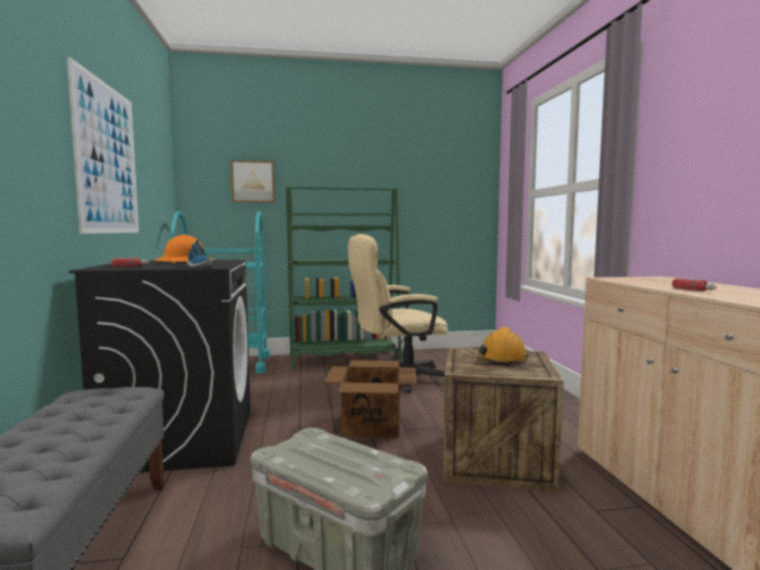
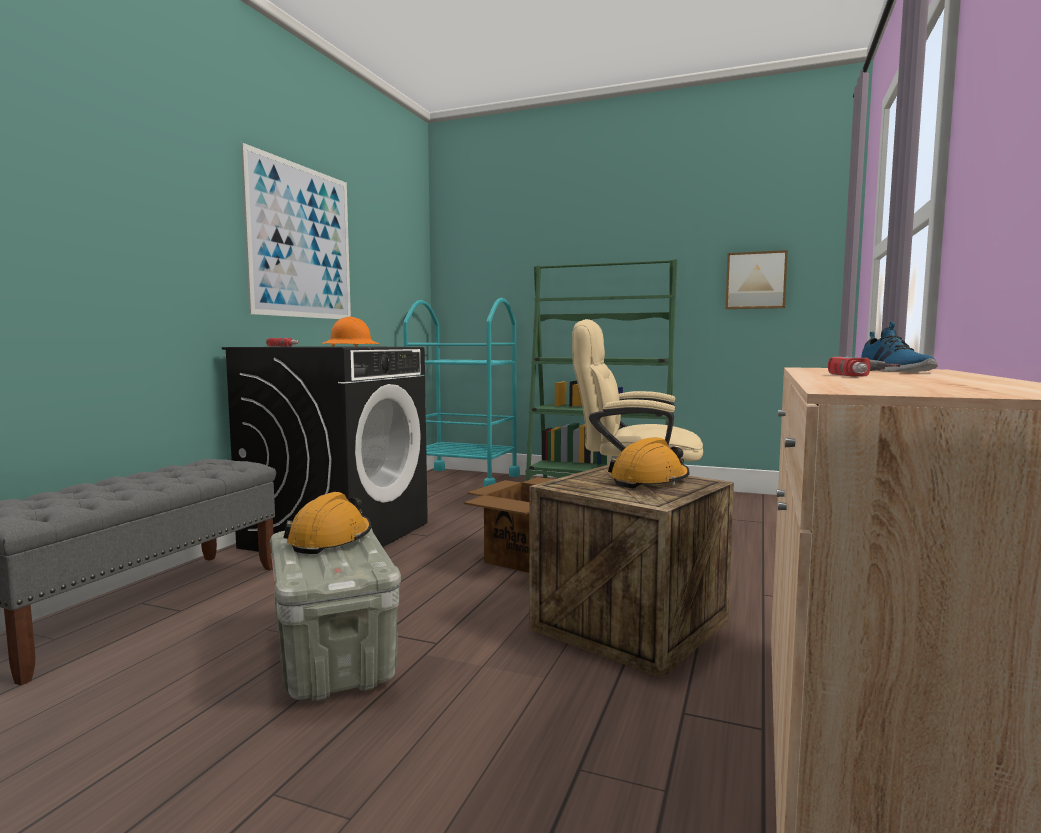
camera: 30 degrees right, 0 degrees up
(198, 266) = (336, 346): shoe -> shoe (892, 371)
(253, 182) = (509, 263): picture -> picture (756, 280)
(320, 449) = (330, 540): none -> orange hard hat

